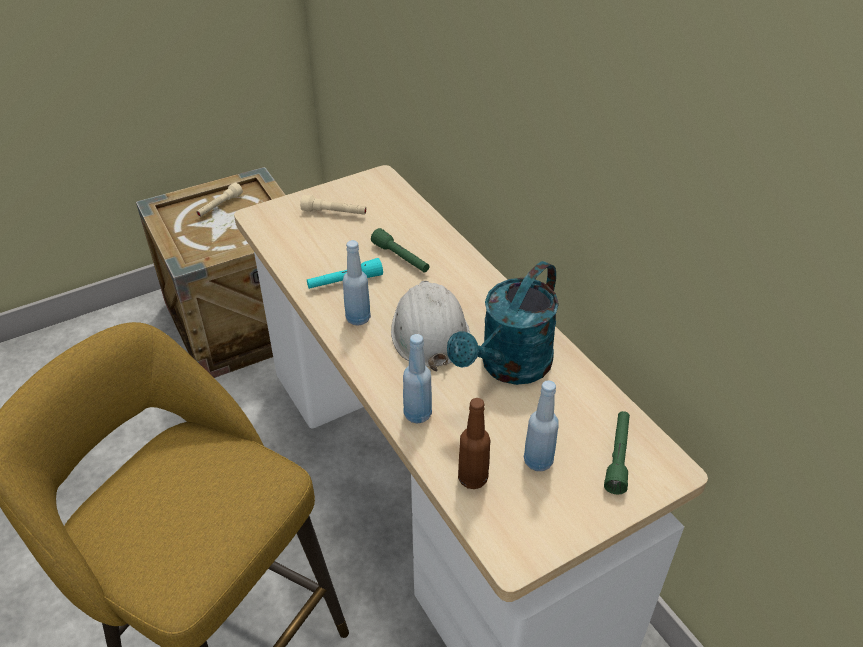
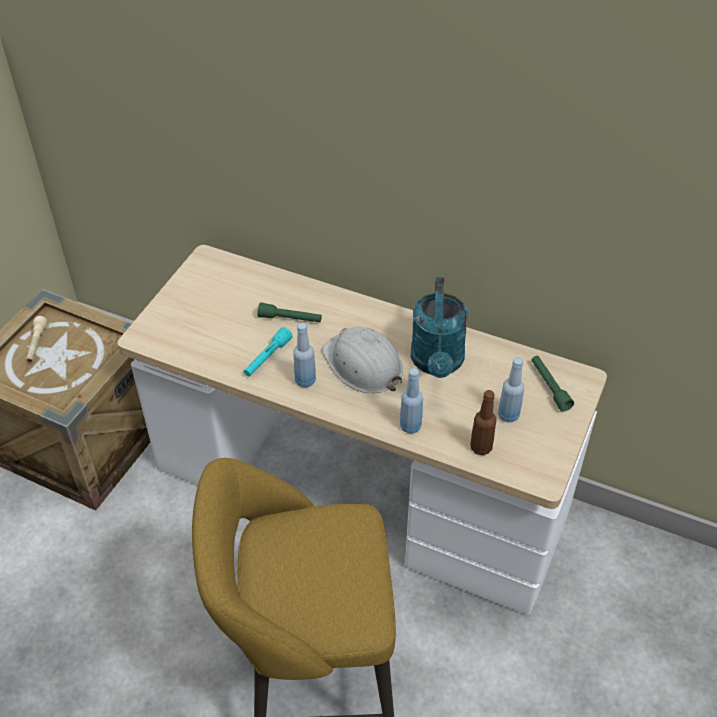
camera: 35 degrees left, 5 degrees up
(334, 213) = (202, 306): beige flashlight -> none

